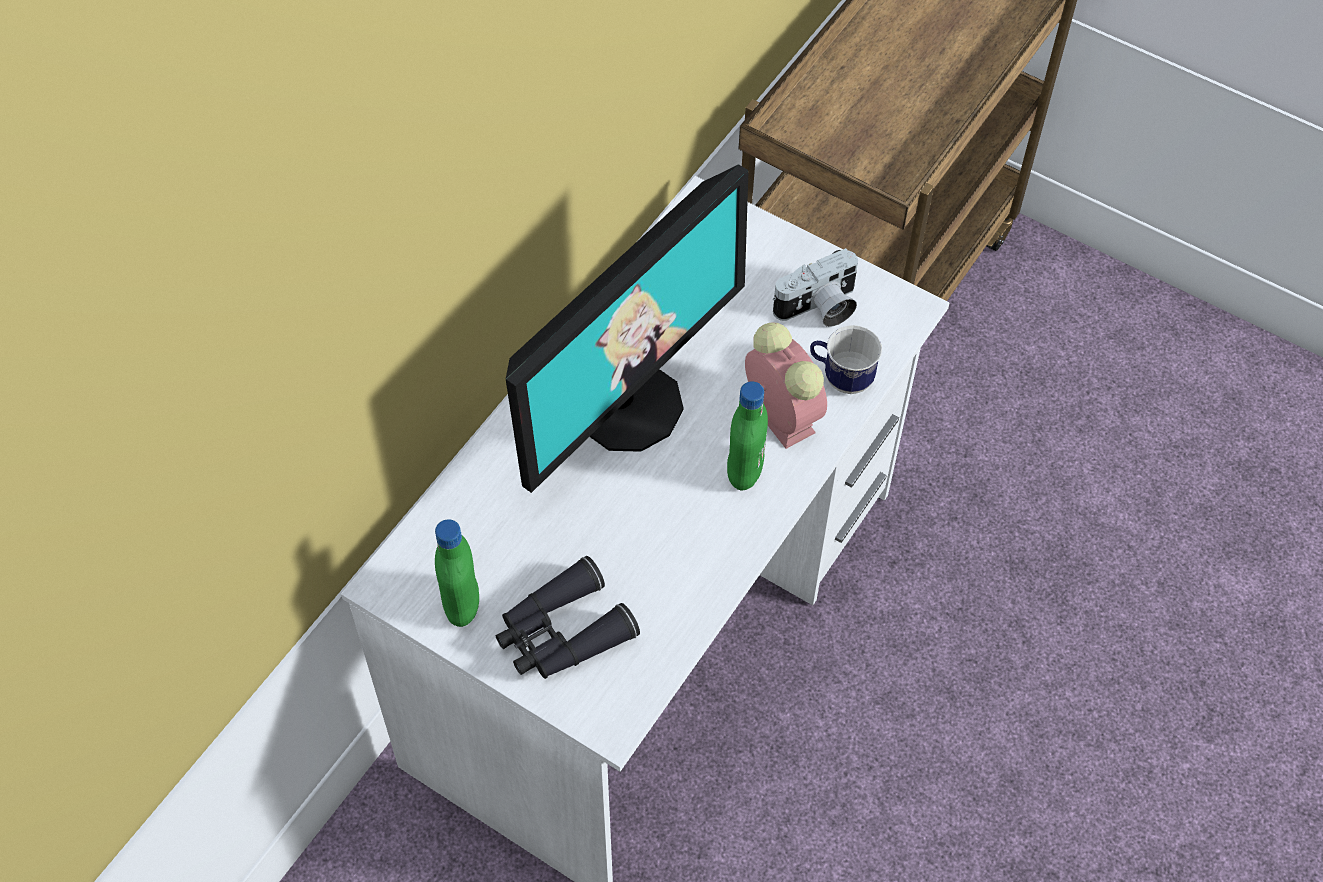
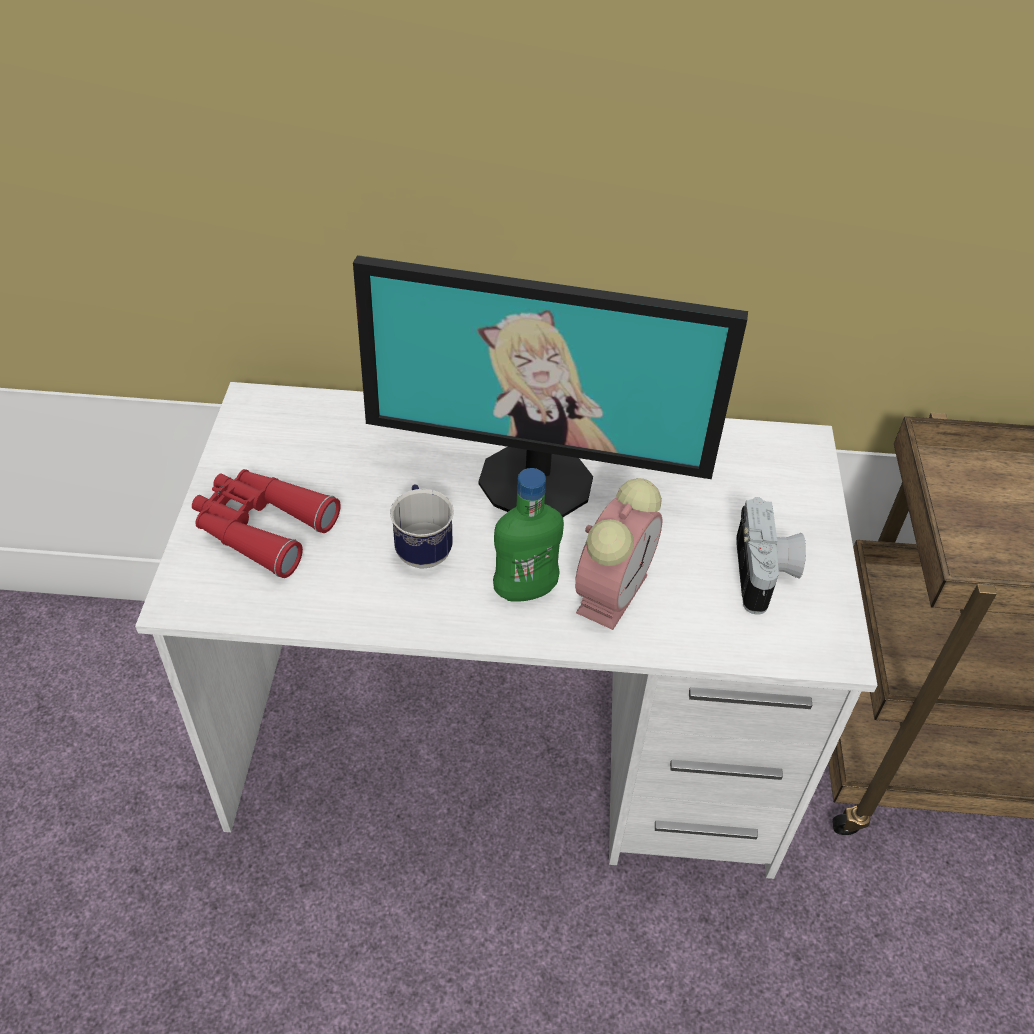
camera: 60 degrees right, 10 degrees down
(462, 604) = (257, 453): green bottle -> none
(561, 633) = (261, 528): black binoculars -> red binoculars
(819, 308) = (765, 574): camera -> camera turned 120 degrees counterclockwise
(841, 377) = (697, 625): mug -> mug (422, 547)

